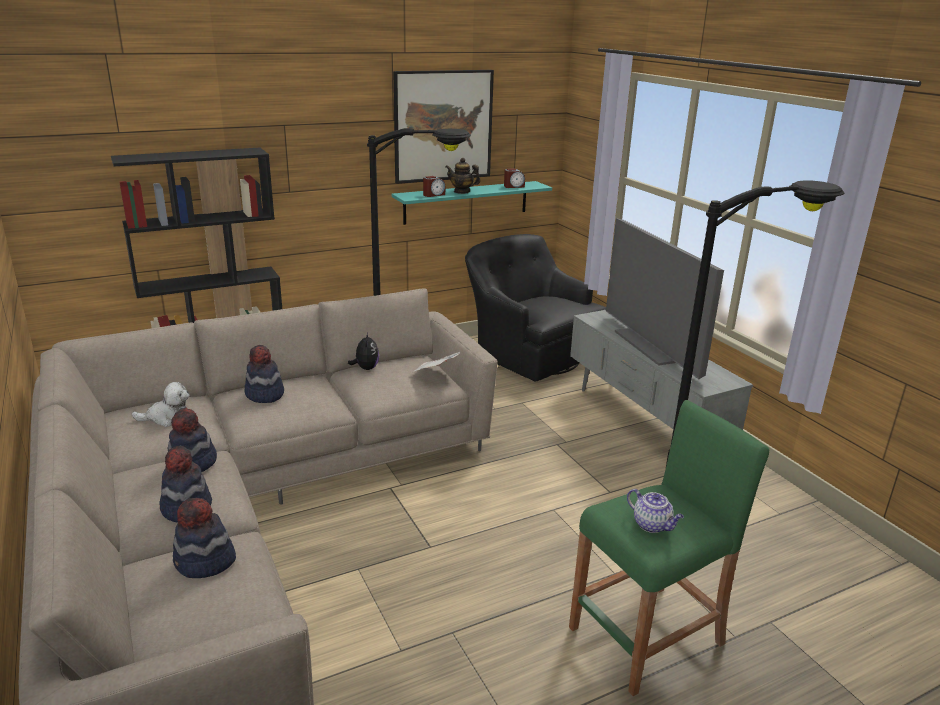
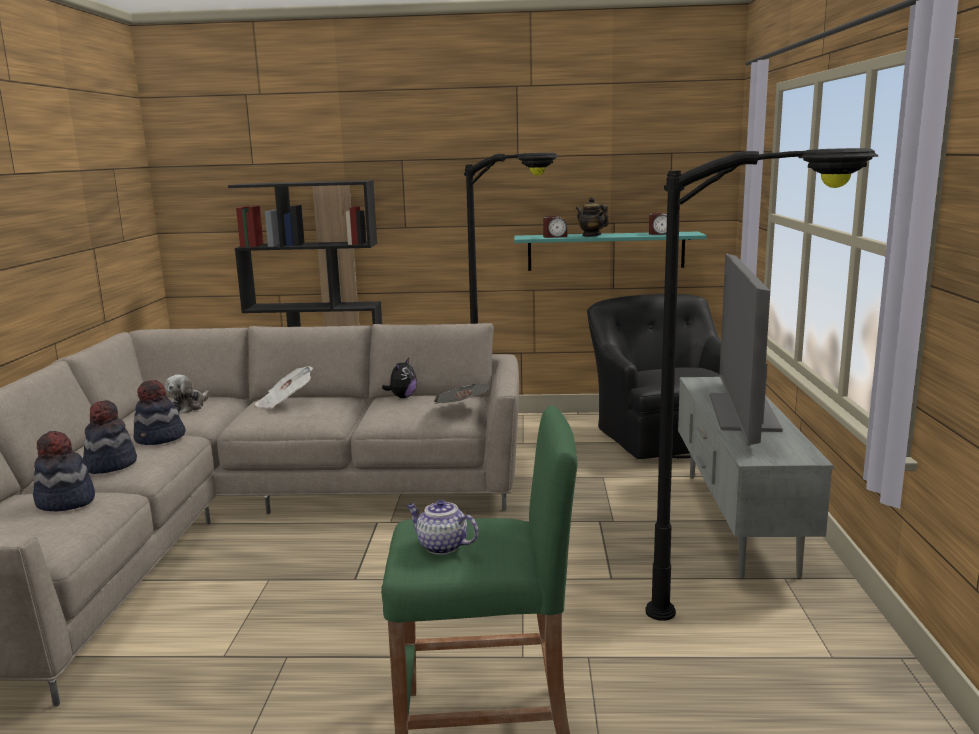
camera: 30 degrees right, 10 degrees down
(167, 418) = (189, 407): plush toy -> plush toy turned 90 degrees clockwise
(264, 394) = (285, 402): hat -> newspaper
(443, 126) = (575, 164): picture -> none
(652, 525) = (441, 546): teapot -> teapot turned 135 degrees clockwise

